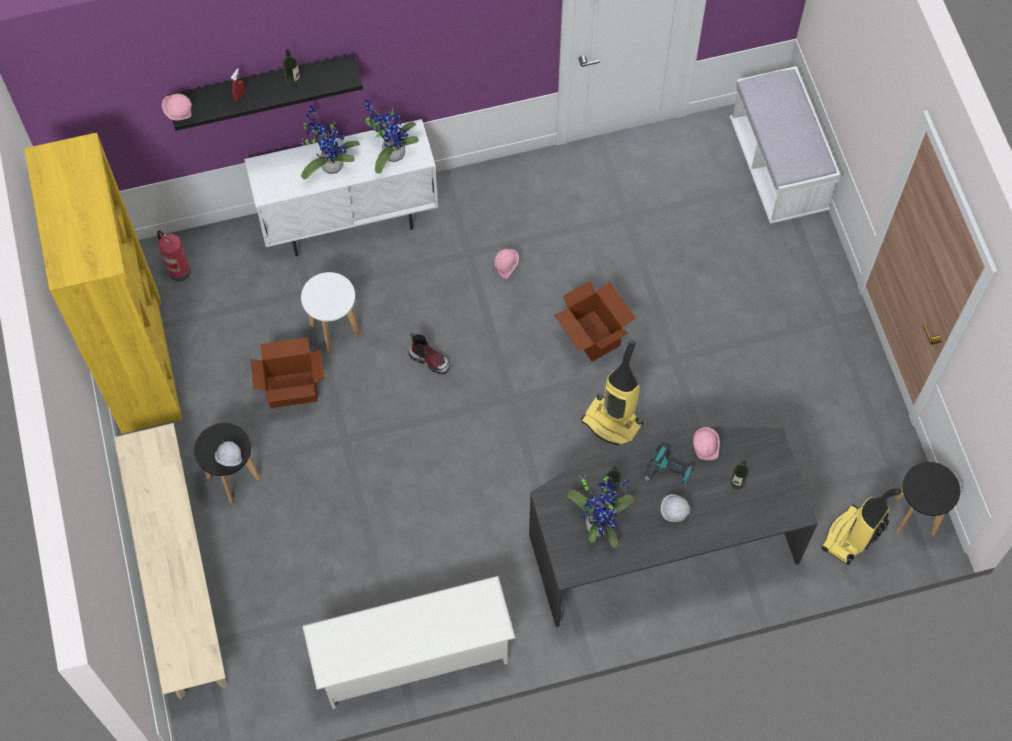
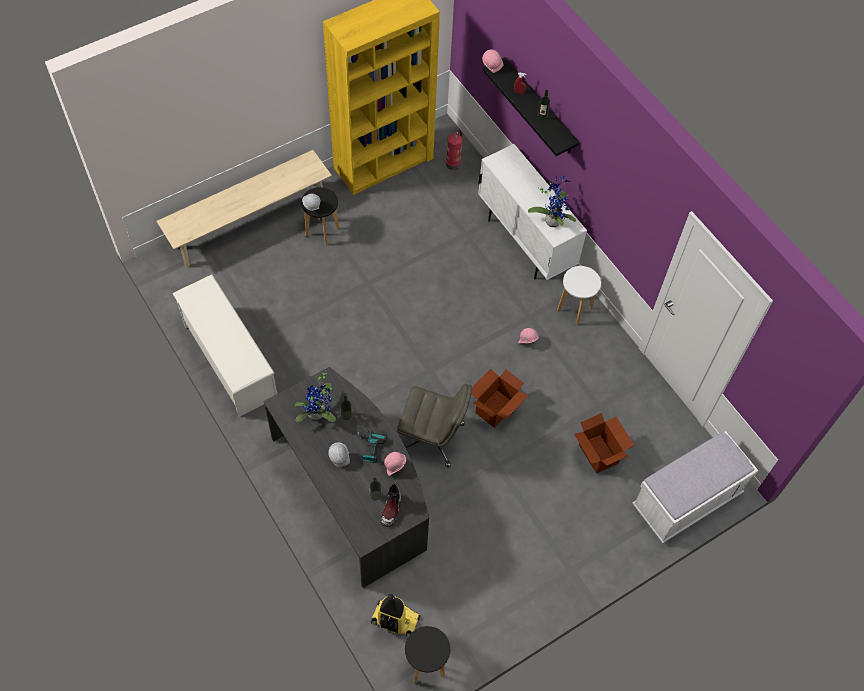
camera: 70 degrees right, 5 degrees down
(292, 388) = (393, 245): cardboard box -> cardboard box (598, 453)
(329, 163) = (529, 189): potted plant -> none
(335, 330) = (443, 256): white stool -> white stool (574, 310)
(430, 359) = (441, 315): boot -> boot (391, 509)
(613, 423) = (433, 438): vacuum cleaner -> grey office chair

